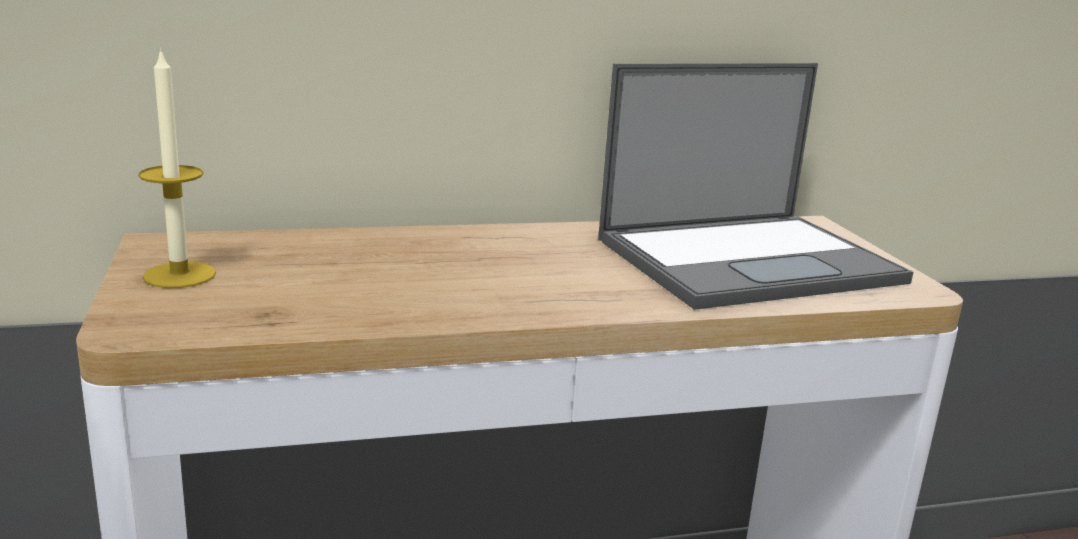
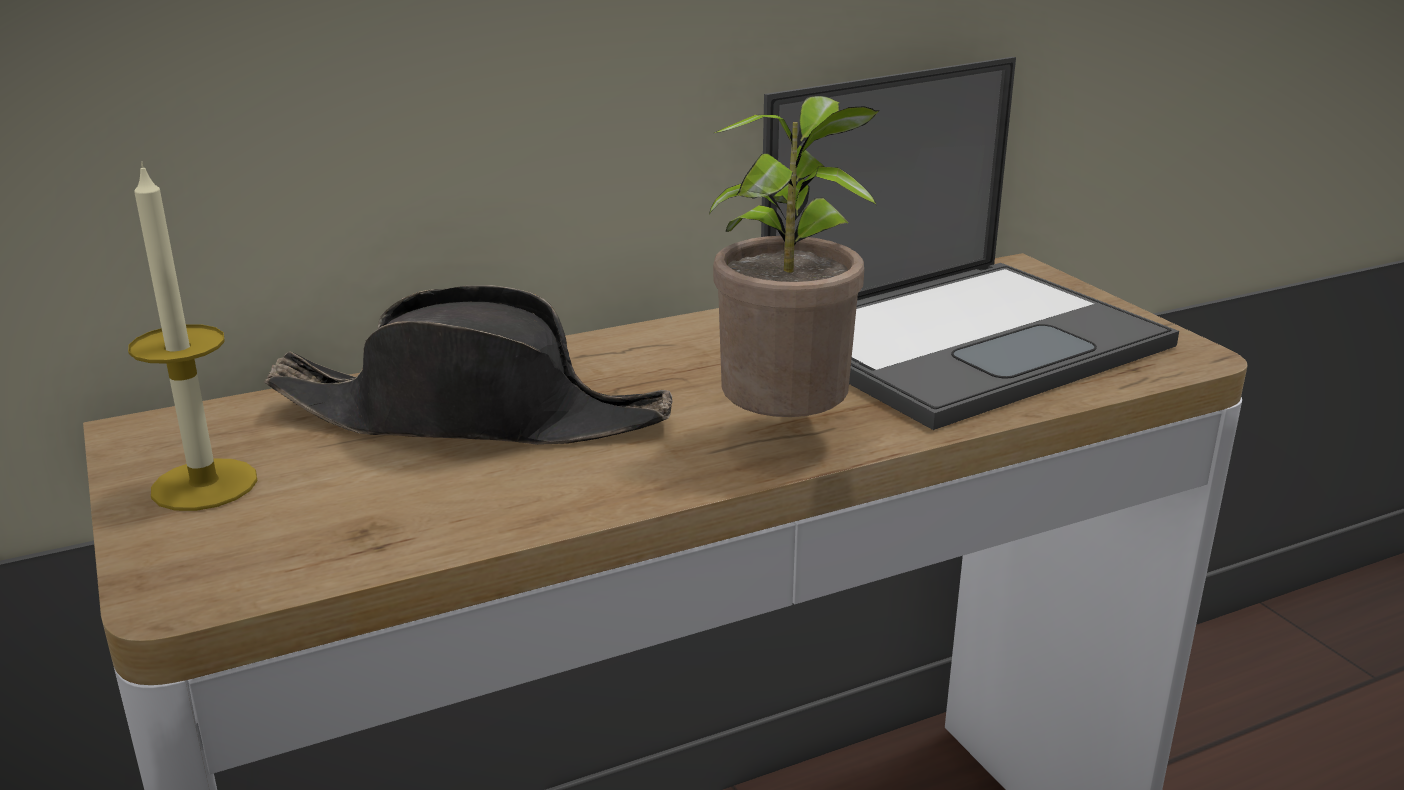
camera: 10 degrees left, 5 degrees up
(374, 261) = (473, 417): none -> black hat
(586, 298) = (788, 434): none -> potted plant

